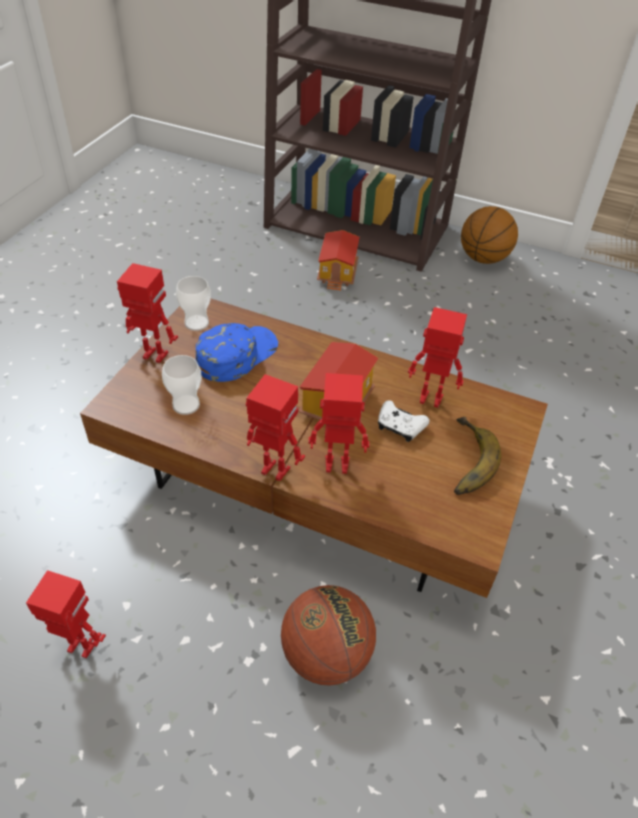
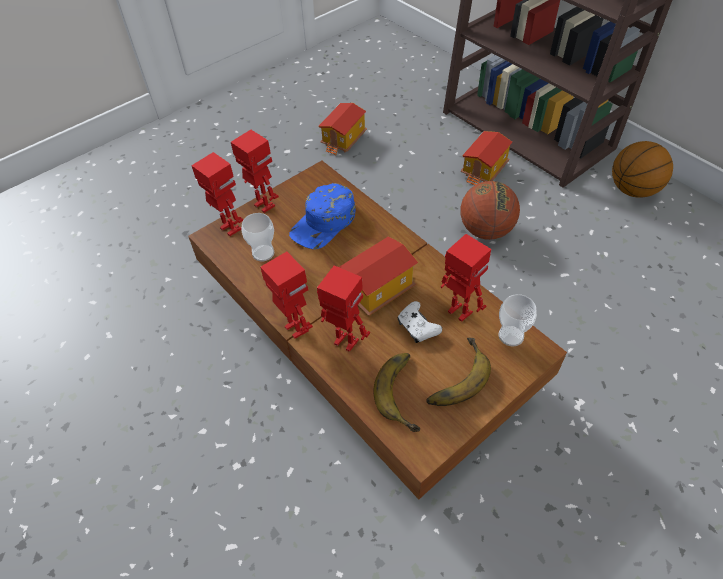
camera: 30 degrees right, 5 degrees up
(81, 647) = (135, 406): toy robot -> toy robot (229, 229)
(171, 278) = (344, 140): none -> toy house
(196, 323) = (310, 187): cup -> cup (511, 336)
(236, 354) = (324, 223): blue cap -> blue cap turned 150 degrees clockwise
(326, 654) = (293, 486): basketball -> basketball (486, 230)
(429, 492) = (406, 392): none -> banana

